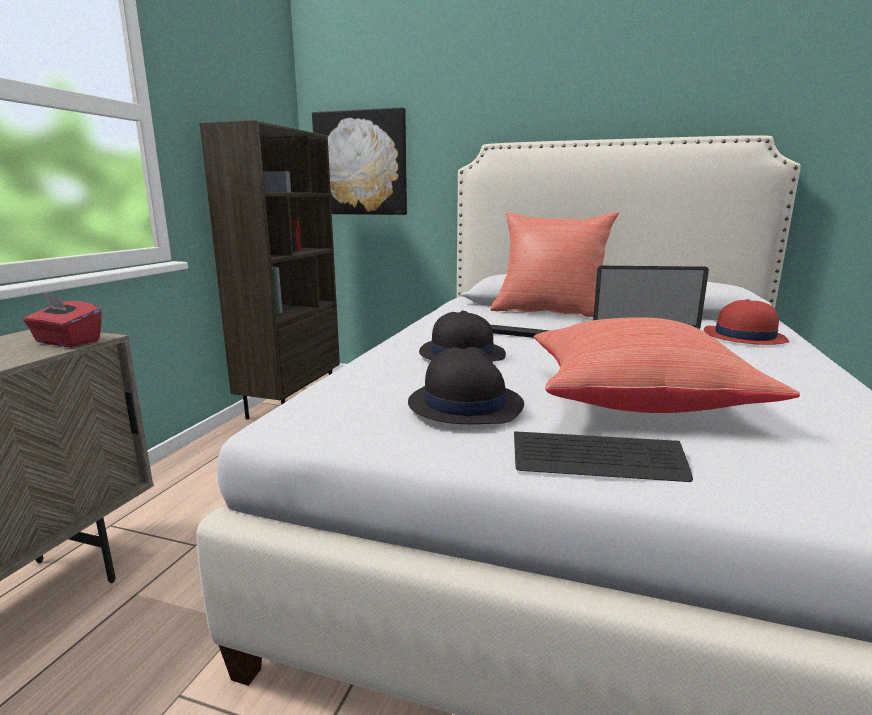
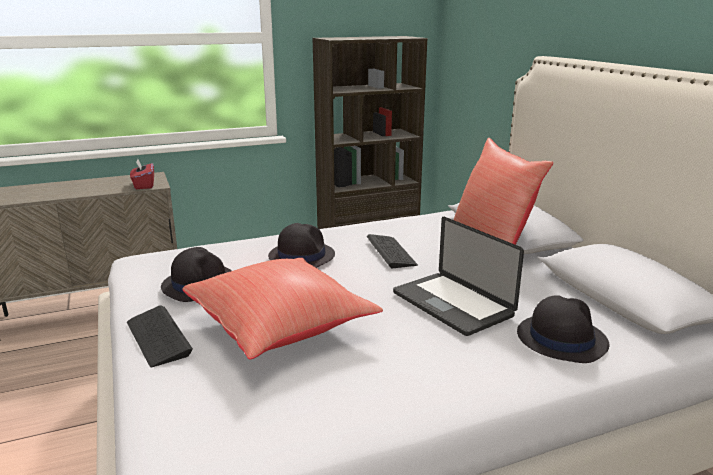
camera: 50 degrees right, 5 degrees up
(361, 163) = (471, 59): picture -> none
(744, 337) = (561, 338): red hat -> black hat

